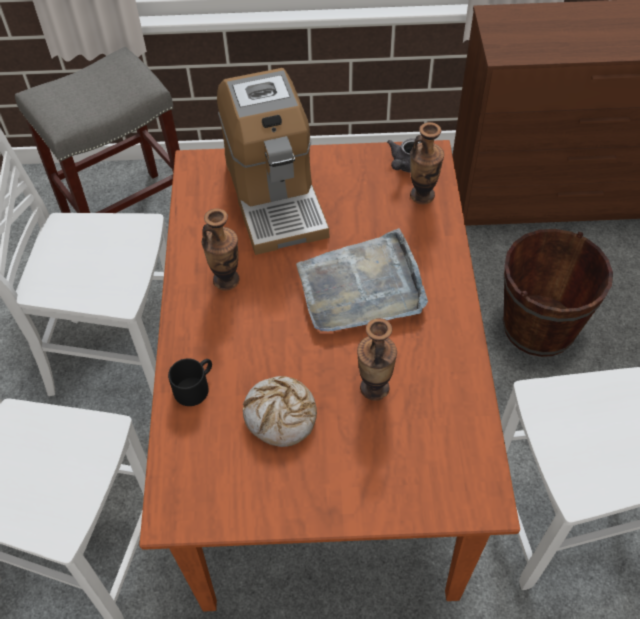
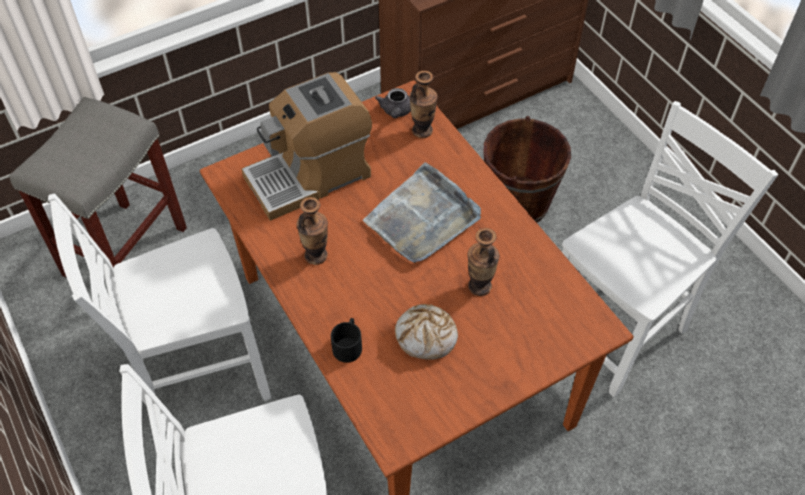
camera: 30 degrees left, 0 degrees up
(275, 197) = (310, 176): coffee machine -> coffee machine turned 105 degrees clockwise

